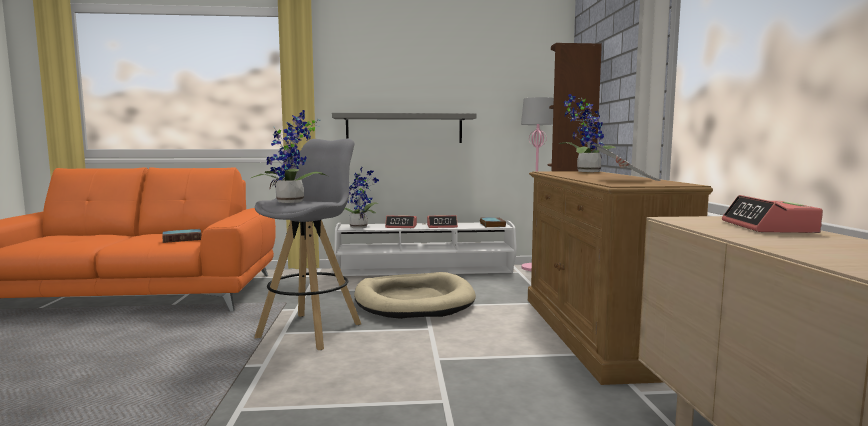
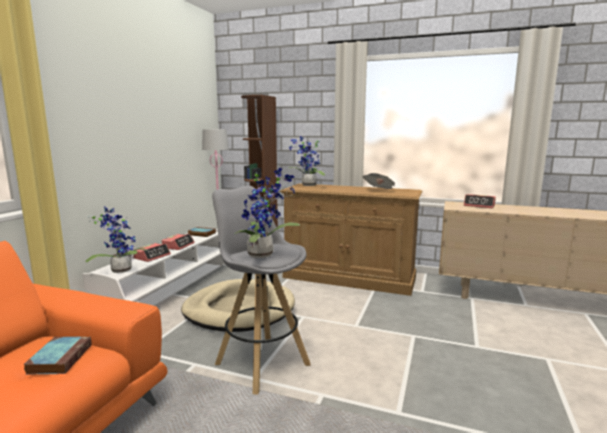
camera: 65 degrees left, 5 degrees up
(404, 128) = (127, 160): grey shelf -> none

